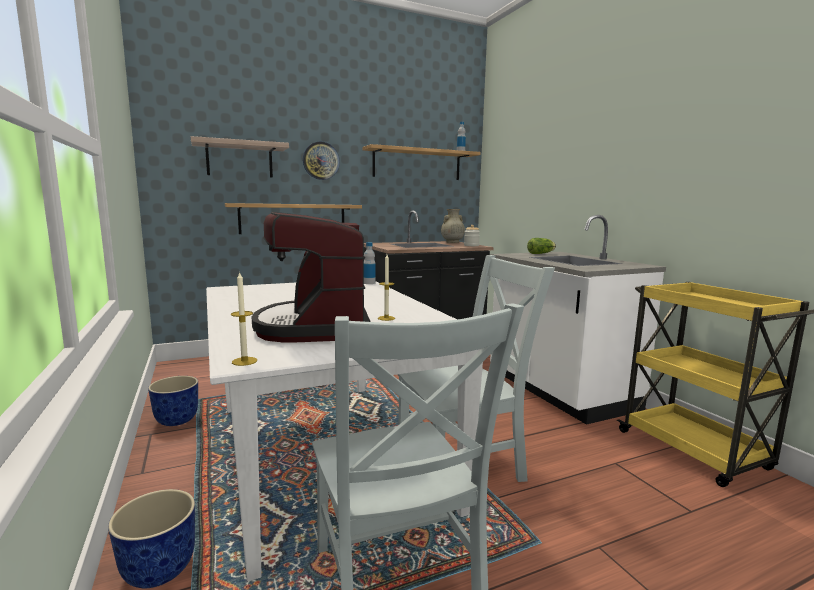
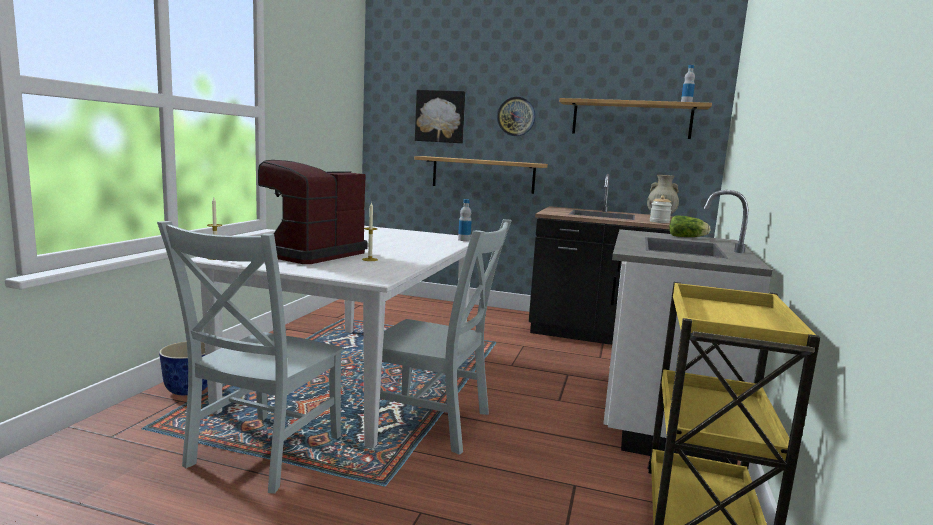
camera: 40 degrees right, 0 degrees up
(176, 420) = (311, 326): planter -> none
(239, 160) = (440, 116): shelf -> picture

